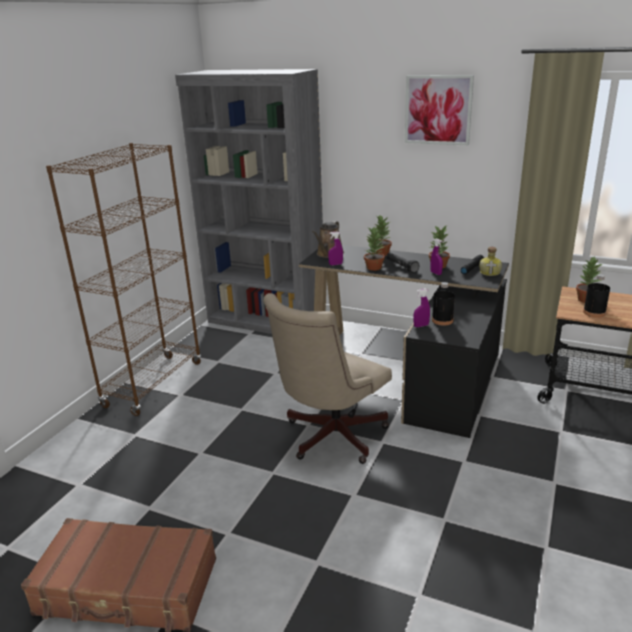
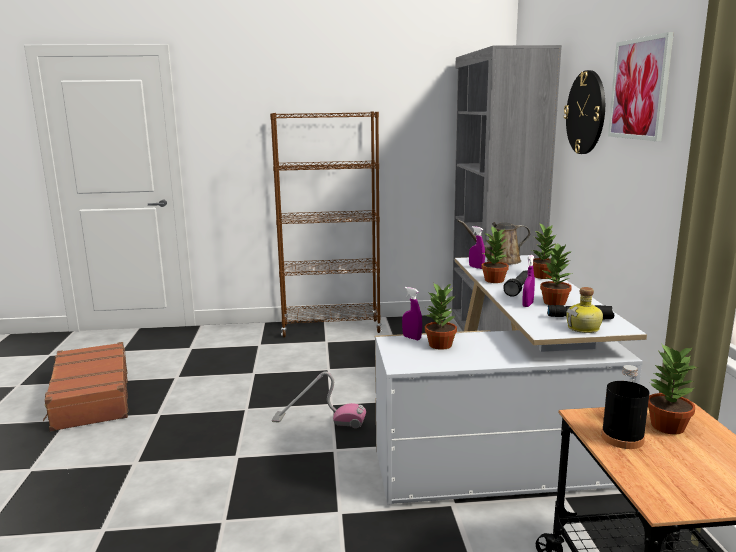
camera: 60 degrees right, 10 degrees down
(330, 437) = (319, 420): beige office chair -> vacuum cleaner
(362, 125) = (586, 112): none -> wall clock
(412, 369) = (503, 432): black desk -> white desk
(442, 320) = (440, 345): black bottle -> potted plant

